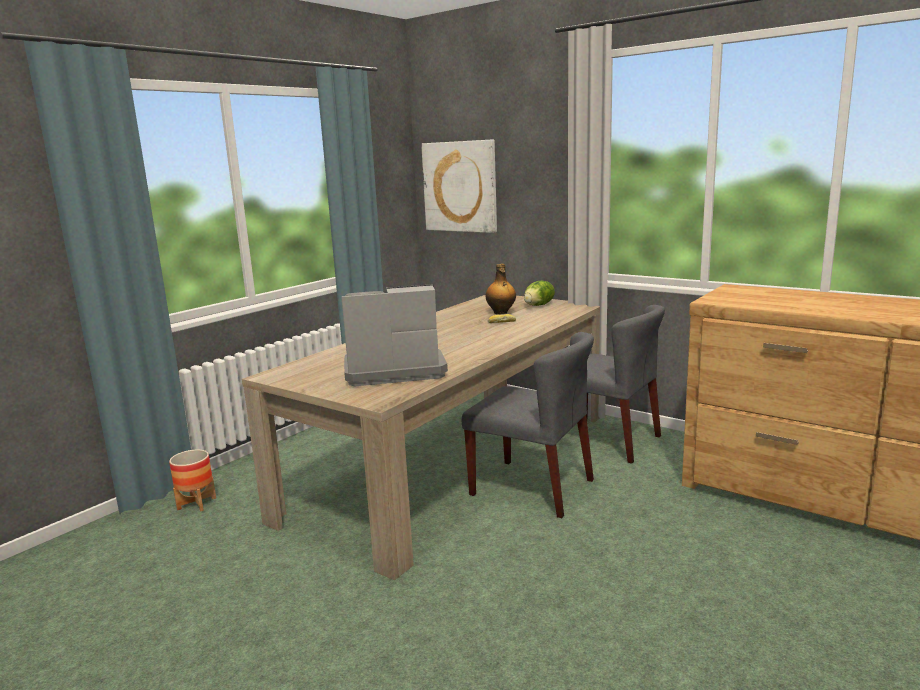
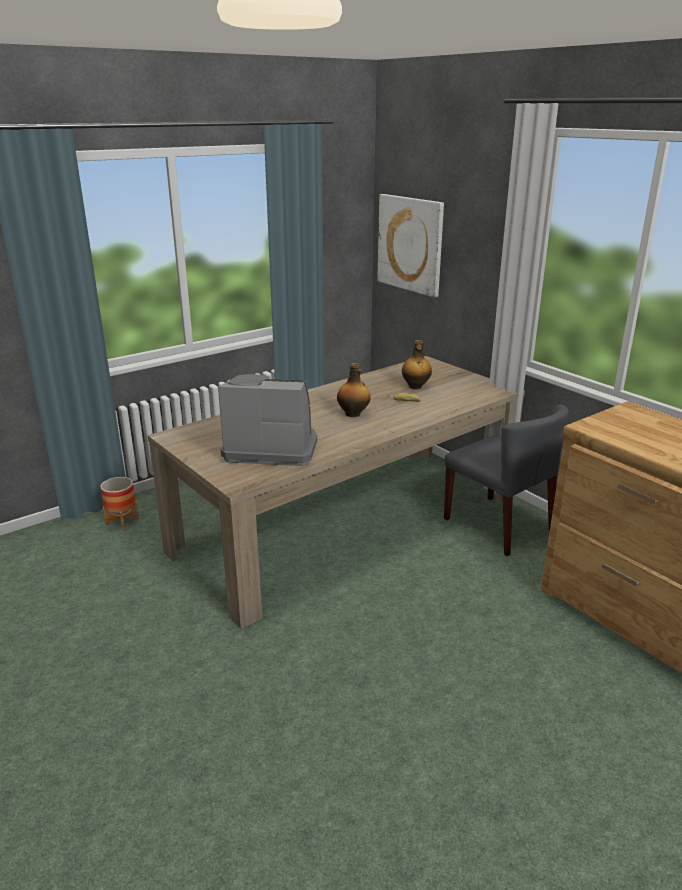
camera: 15 degrees right, 10 degrees up
(457, 337) = (353, 414): none -> bottle
(533, 487) = (401, 563): grey chair -> none
(539, 305) = (459, 382): lettuce -> none

